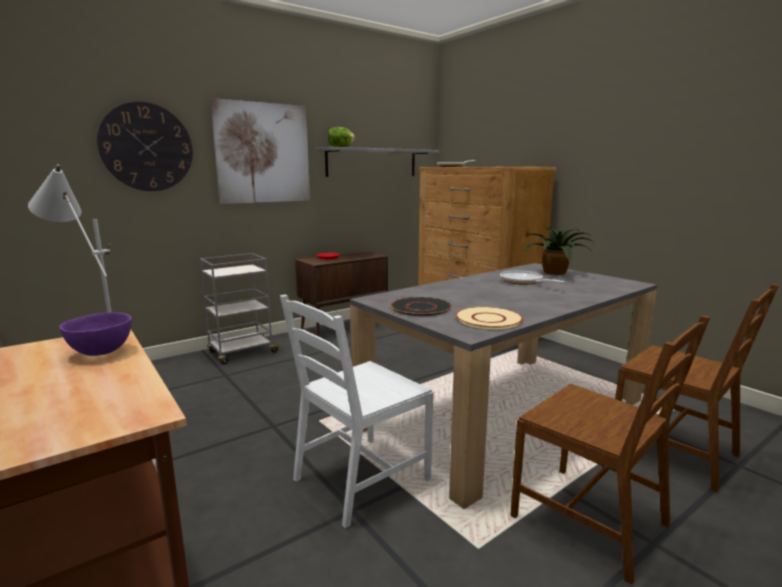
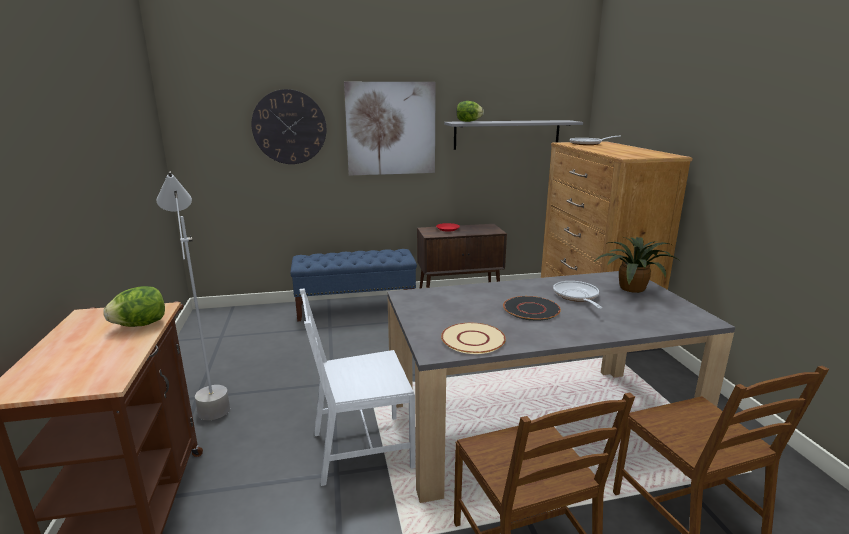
camera: 25 degrees right, 5 degrees up
(102, 352) = (141, 324): purple bowl -> lettuce
(242, 352) = (356, 307): grey cart -> blue bench
(421, 307) = (432, 313): black plate -> black plate (531, 309)

